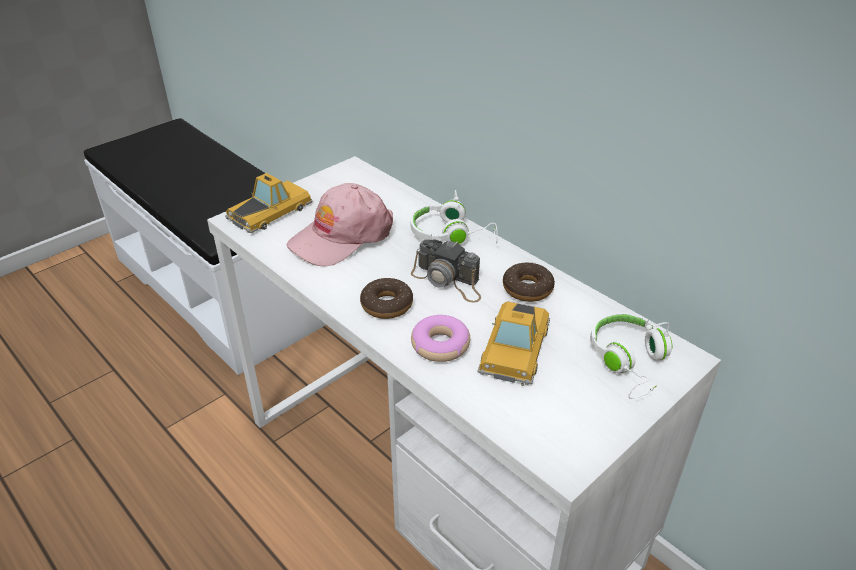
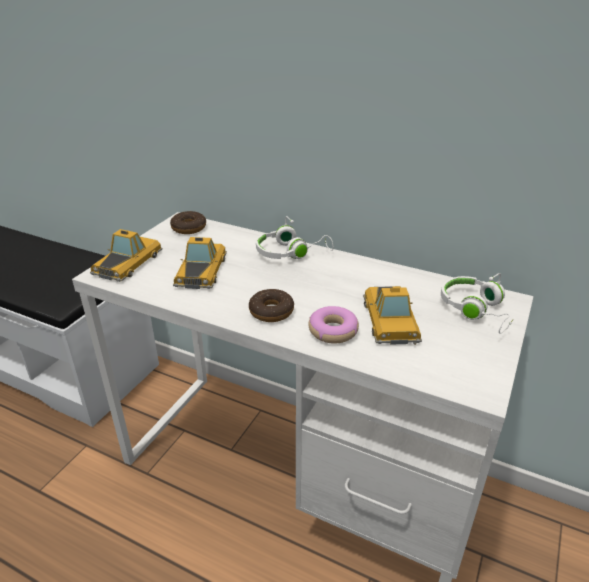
camera: 20 degrees left, 5 degrees down
(341, 236) = (202, 270): pink cap -> toy car
(448, 281) = (309, 284): camera -> none
(527, 288) = (372, 278): donut -> donut (189, 228)

